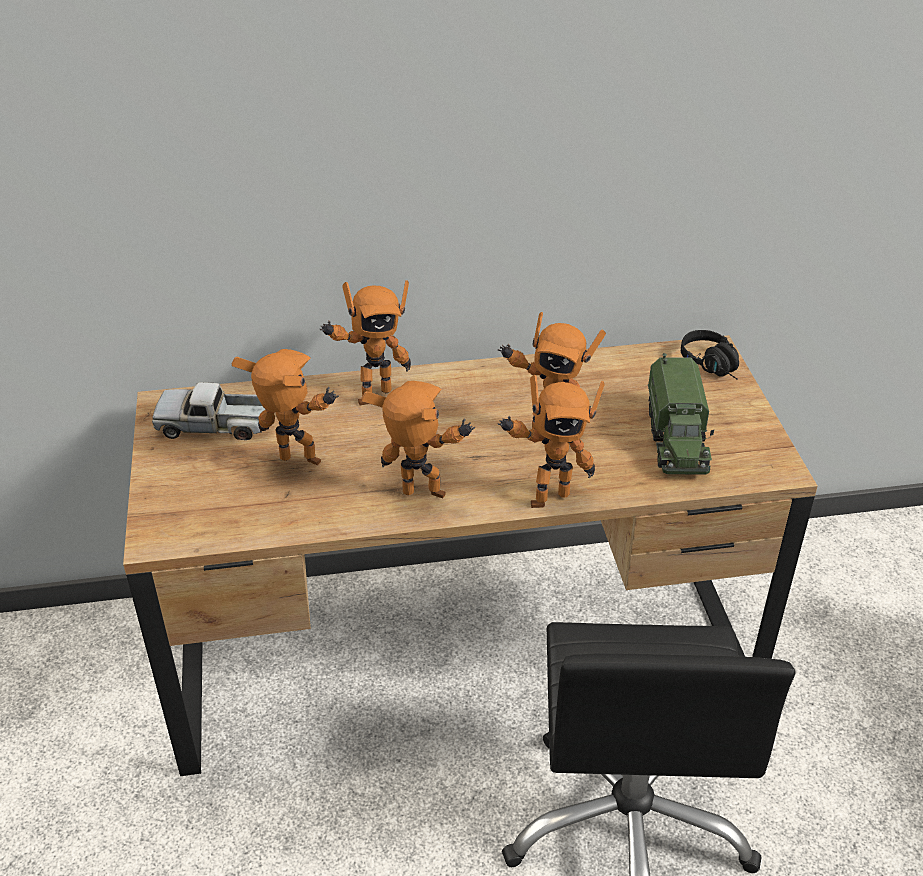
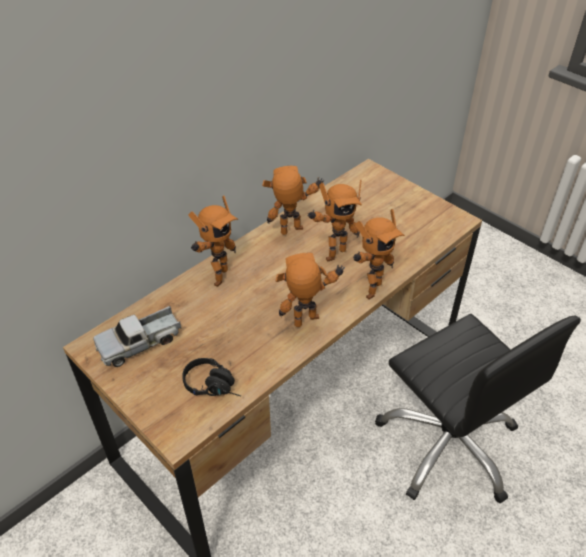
camera: 35 degrees left, 5 degrees up
(298, 465) = (218, 341): toy robot -> toy robot (293, 233)
(676, 438) = (399, 226): toy truck -> none
(714, 366) = (378, 178): black headphones -> black headphones (215, 386)

